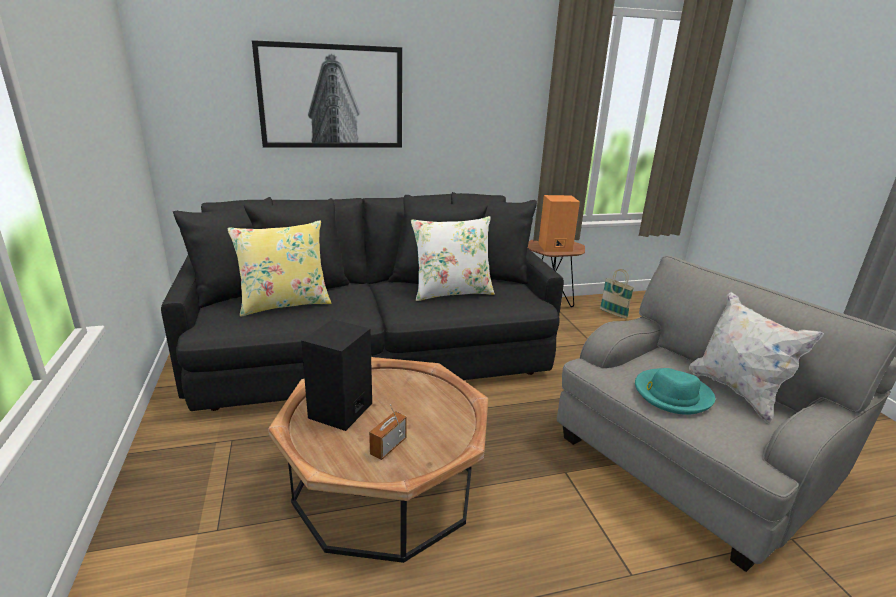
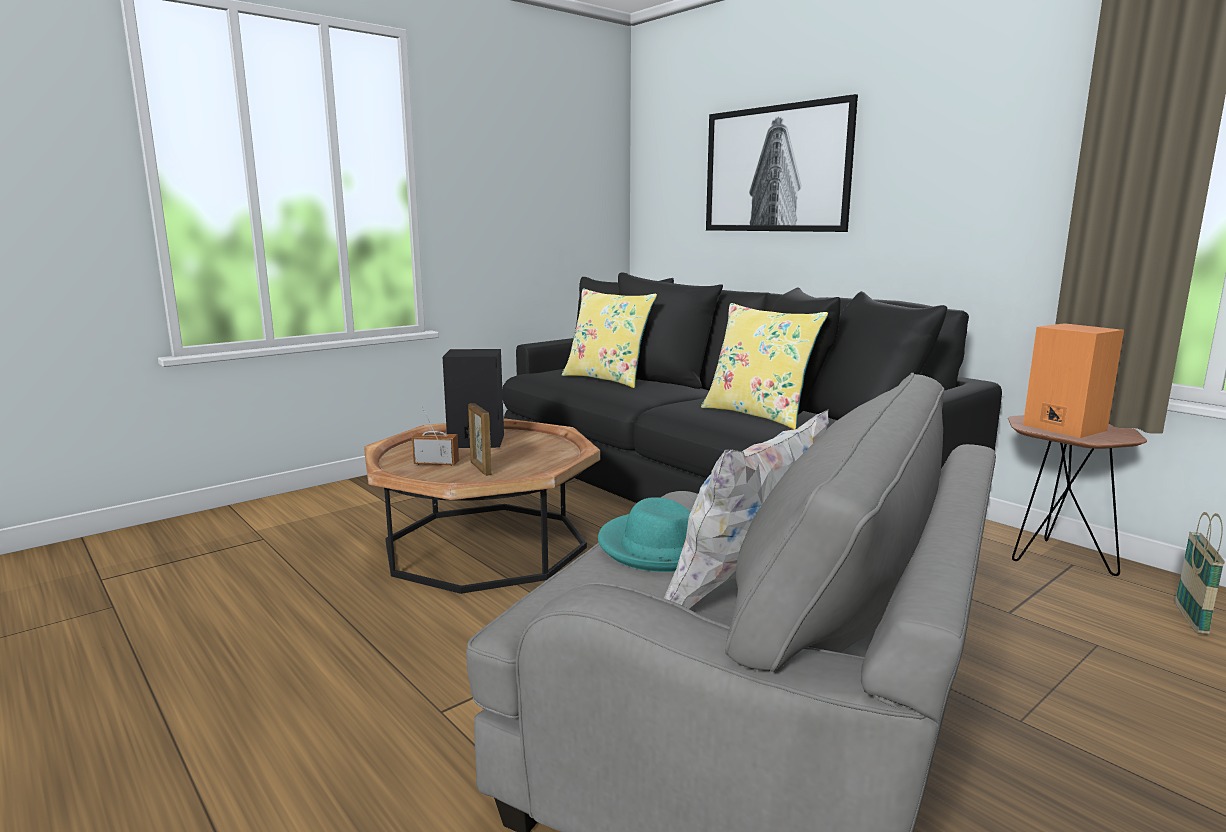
camera: 65 degrees right, 10 degrees down
(424, 426) = (480, 469): none -> picture frame
(452, 292) = (758, 415): white pillow -> yellow pillow

